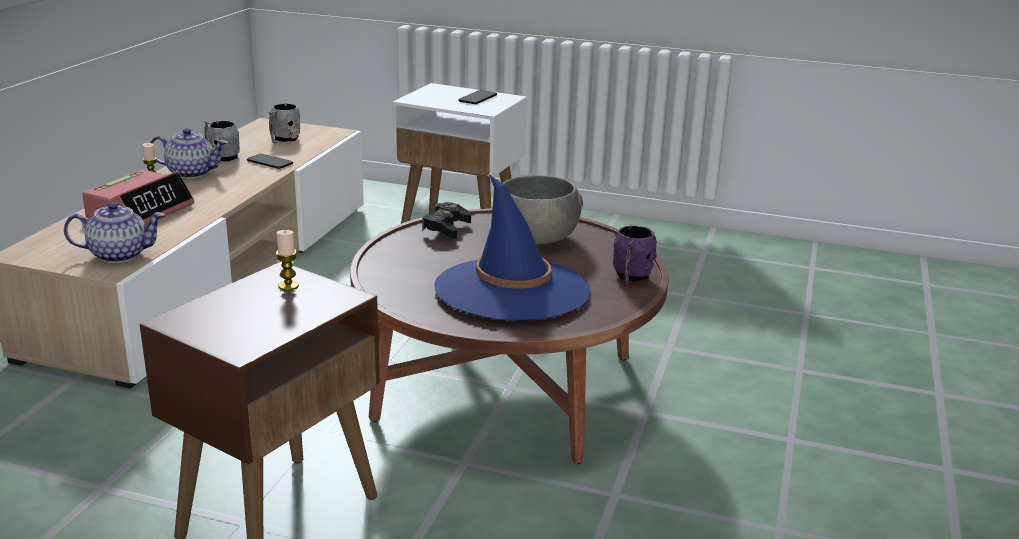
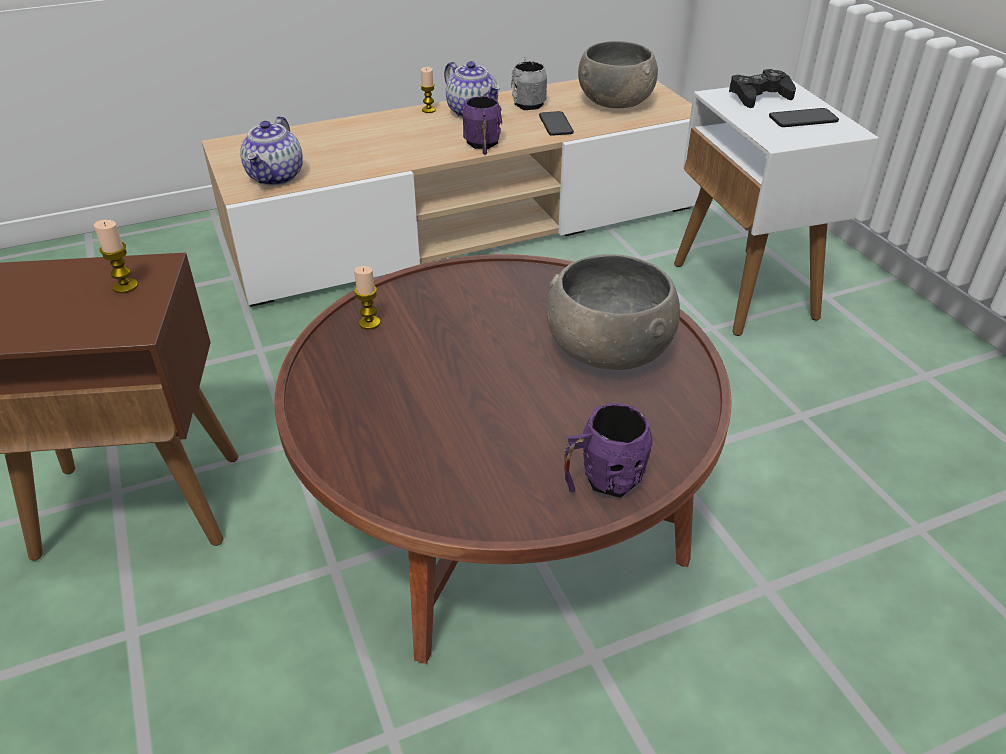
camera: 50 degrees right, 15 degrees up
(120, 255) = (276, 177): teapot -> teapot turned 60 degrees clockwise
(141, 211) = (367, 138): alarm clock -> none
(243, 188) = (482, 145): none -> purple mug
(283, 139) = (615, 102): grey mug -> grey bowl
(392, 280) = (369, 323): none -> candle
(446, 227) = (535, 283): black game controller -> black game controller (759, 96)
(512, 290) = (448, 408): blue hat -> none

